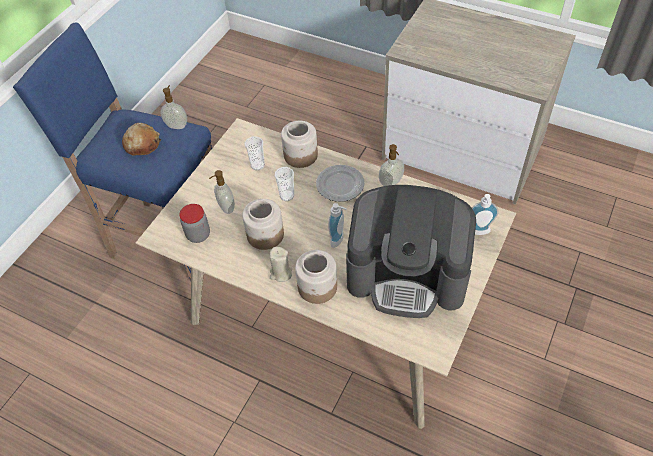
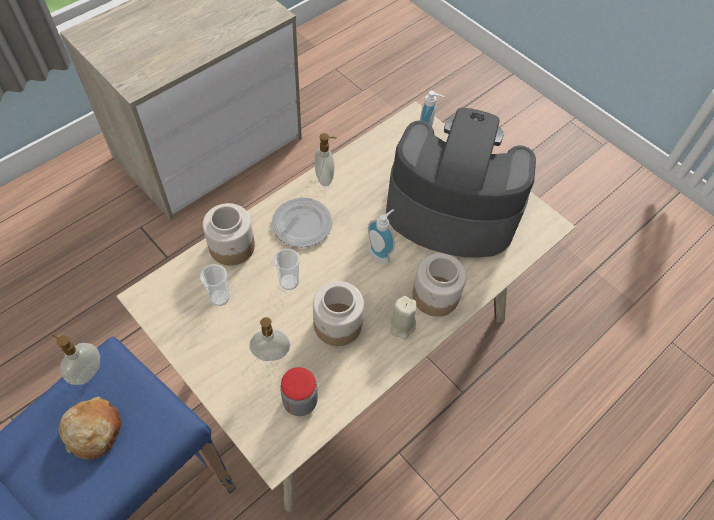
camera: 75 degrees left, 5 degrees up
(408, 273) = (451, 210): coffee machine -> coffee machine turned 105 degrees counterclockwise

